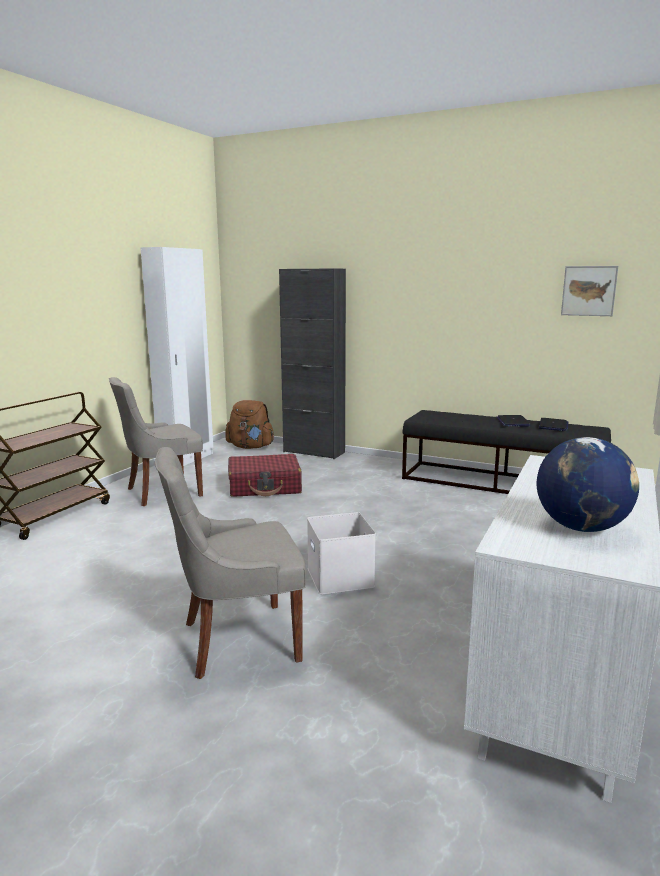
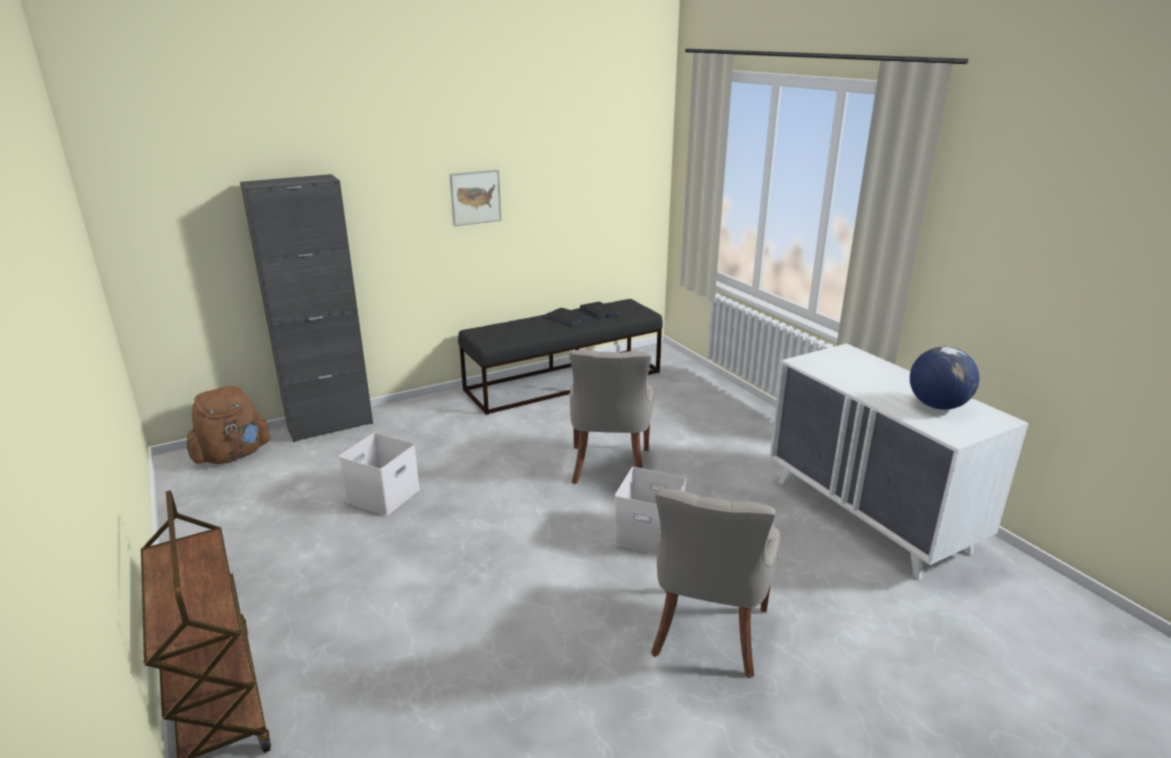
camera: 55 degrees left, 10 degrees up
(162, 492) = (279, 573): grey chair -> grey chair (609, 467)
(187, 459) = (188, 516): white wardrobe -> none
(265, 486) = (383, 494): red suitcase -> white storage box
(589, 291) = (600, 174): picture -> picture (475, 197)

